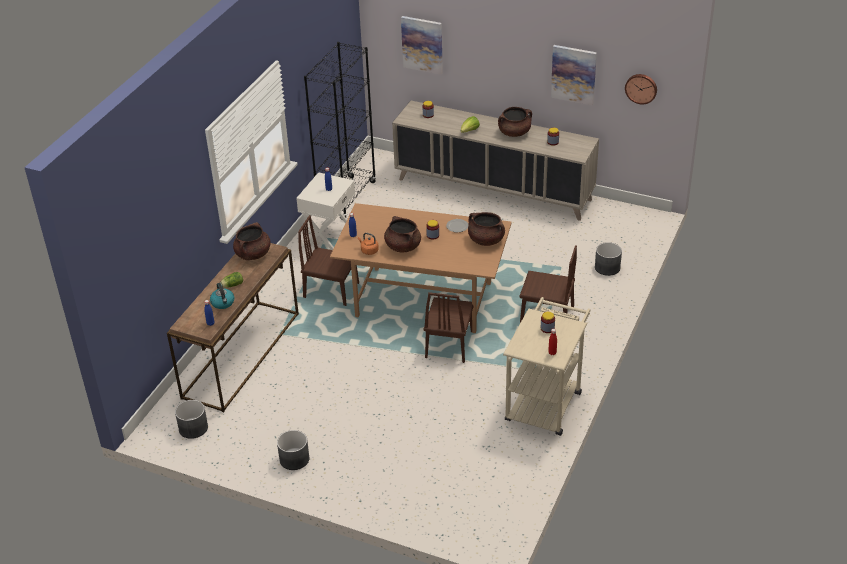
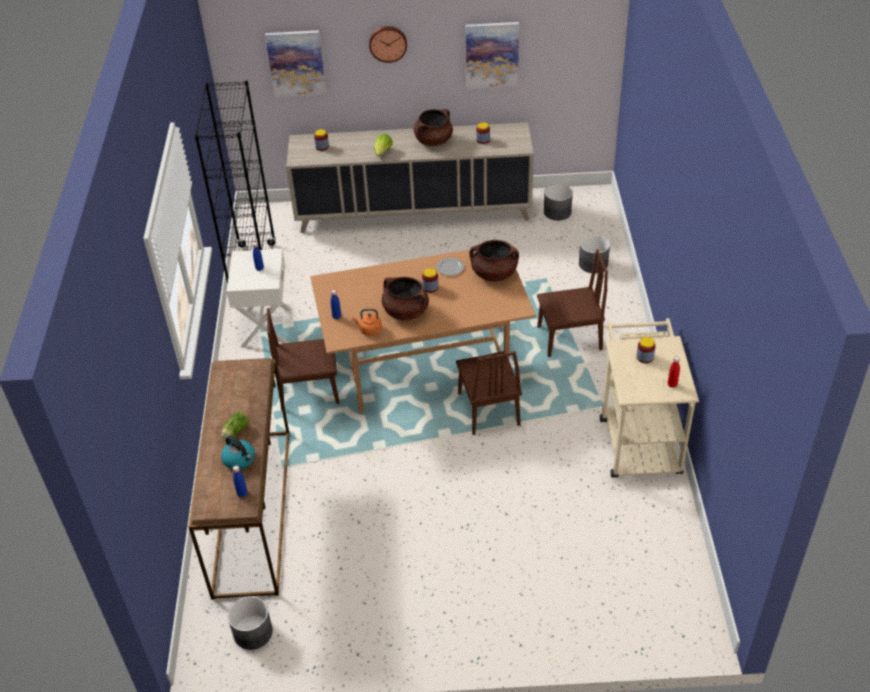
camera: 25 degrees left, 5 degrees up
(253, 254) = (234, 381): brown cooking pot -> none
(294, 459) = (407, 623): grey planter -> grey planter (557, 212)
(641, 88) = (574, 52): wall clock -> wall clock (388, 43)

